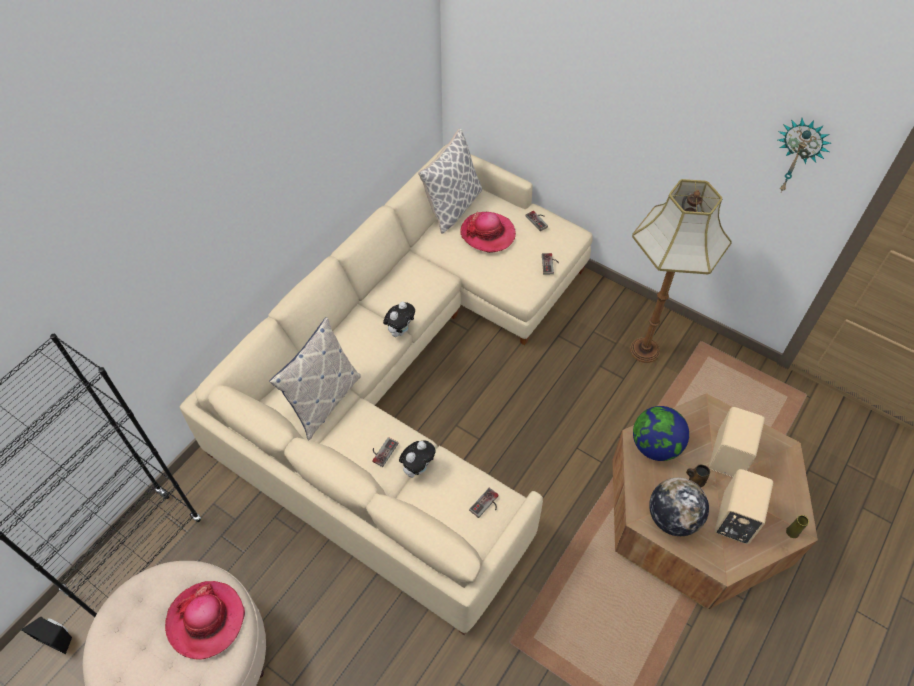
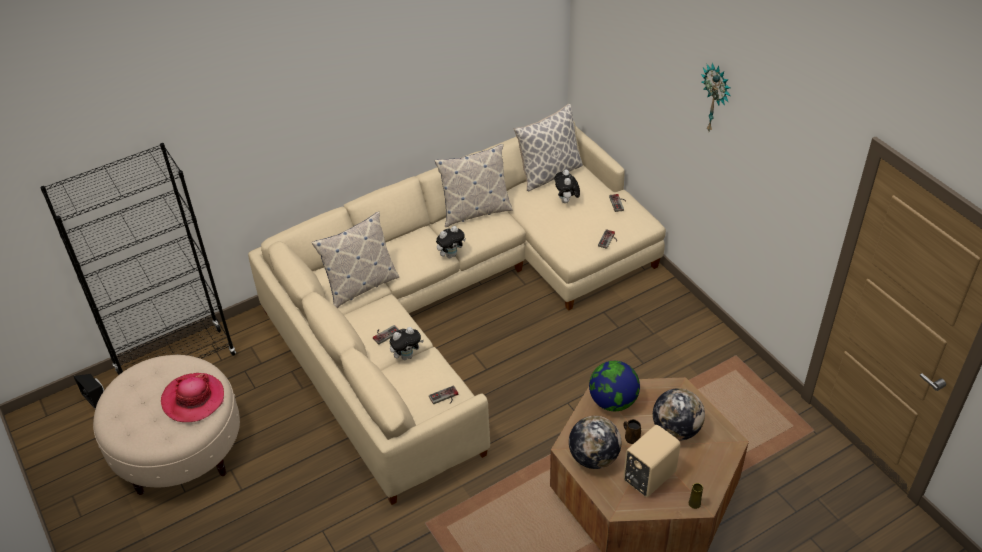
camera: 25 degrees right, 10 degrees down
(400, 273) = (475, 211): none -> pillow
(488, 233) = (566, 201): hat -> plush toy
(643, 351) = (675, 347): floor lamp -> none
(730, 455) = (676, 430): beige speaker -> globe
(798, 155) = (798, 171): wall clock -> wall clock (716, 98)

